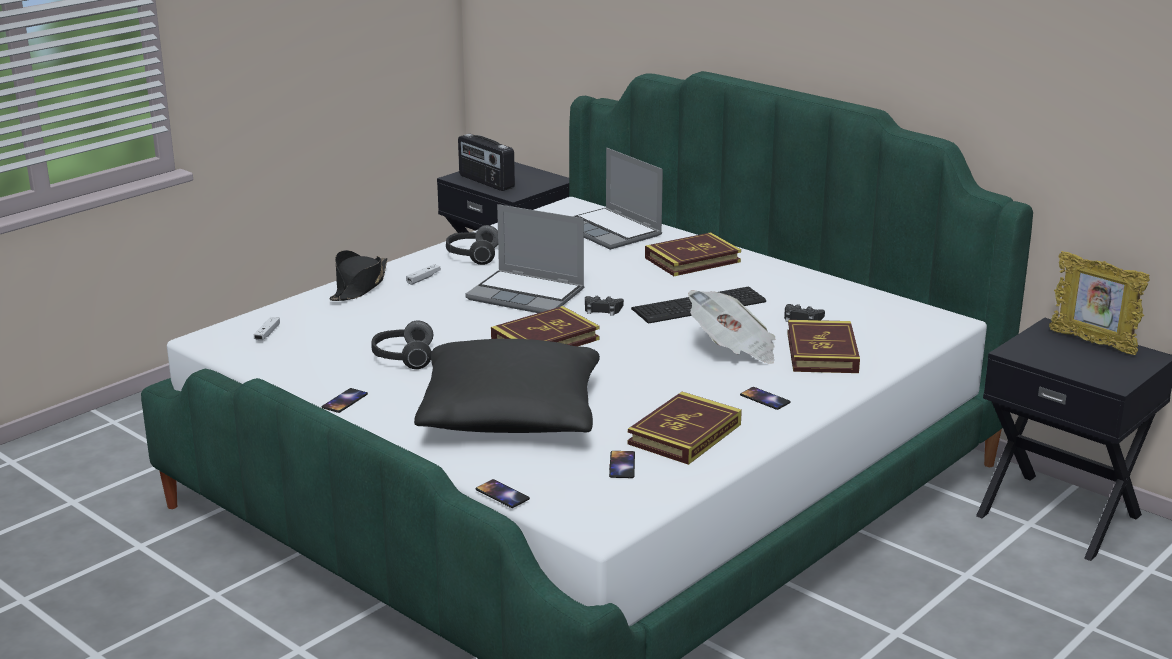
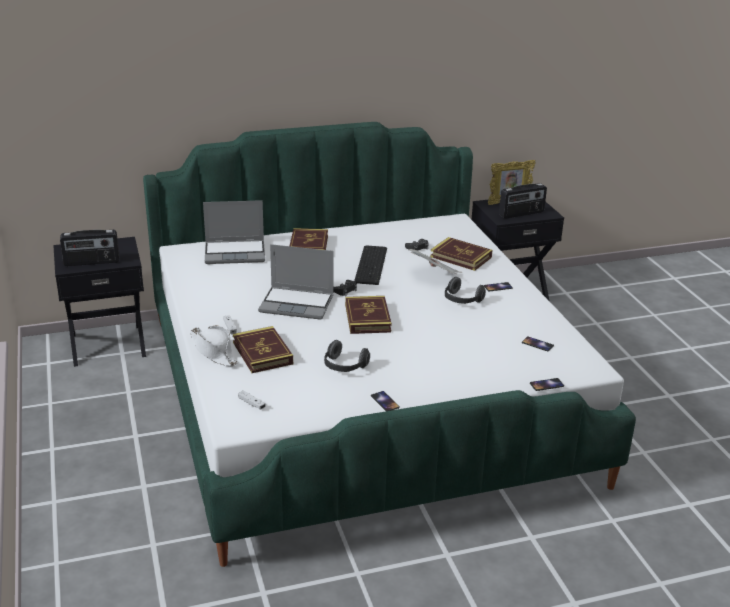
camera: 60 degrees left, 5 degrees up
(359, 286) = (214, 351): black hat -> white hat
(472, 256) = (215, 302): headphones -> headphones (461, 300)
(510, 416) = (454, 357): black pillow -> none
(527, 295) = (298, 304): laptop -> laptop turned 45 degrees clockwise
(684, 434) = (518, 318): book -> book (262, 353)
(1068, 361) = (521, 214): none -> radio

